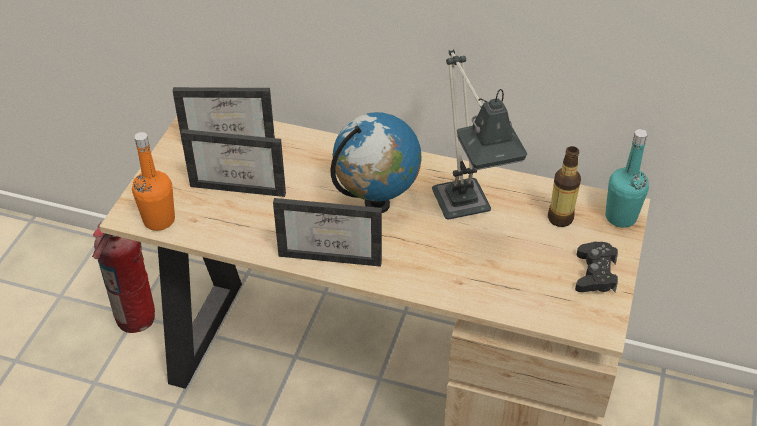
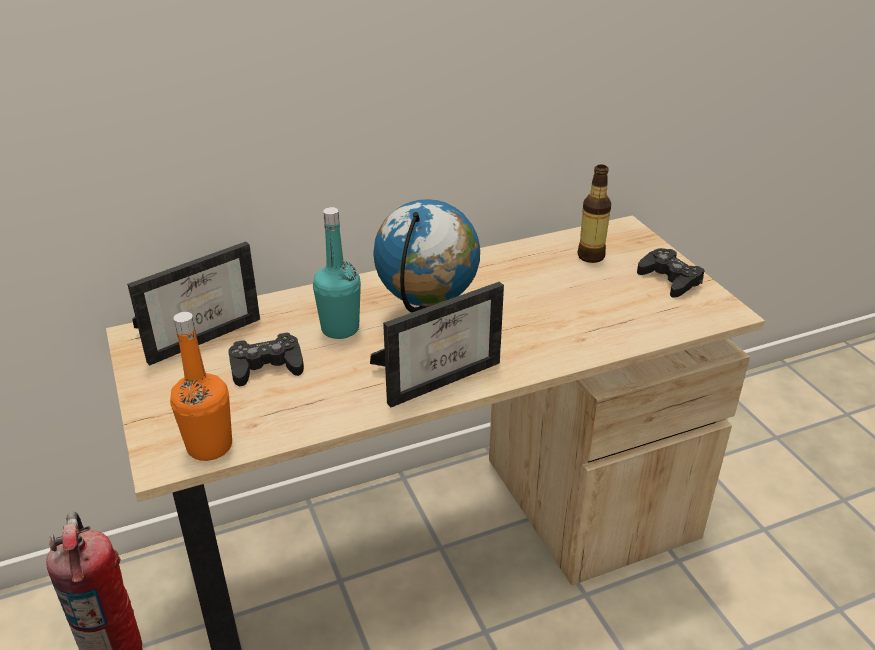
camera: 40 degrees left, 10 degrees down
(242, 183) = (266, 366): picture frame -> black game controller
(465, 211) = (512, 286): table lamp -> none
(620, 217) = (631, 235): turquoise bottle -> turquoise bottle (340, 329)

